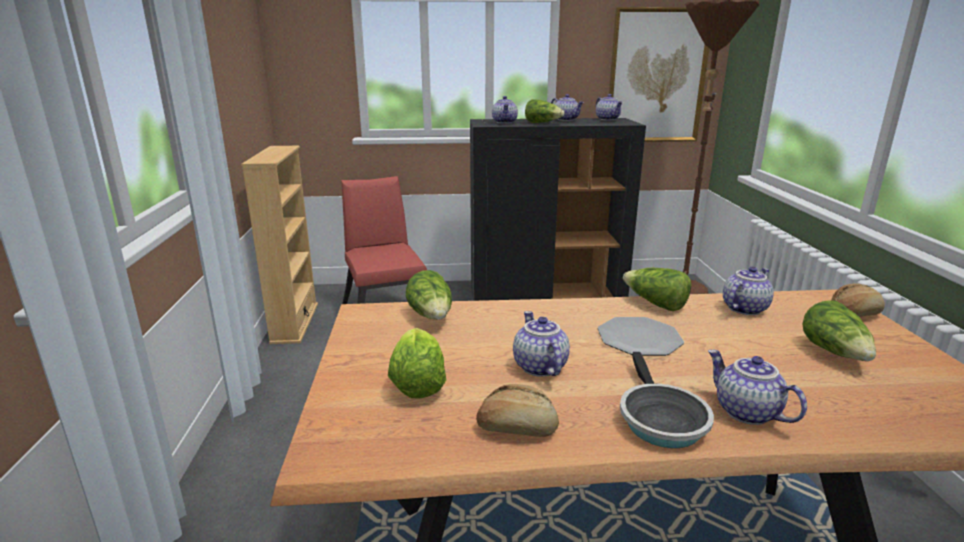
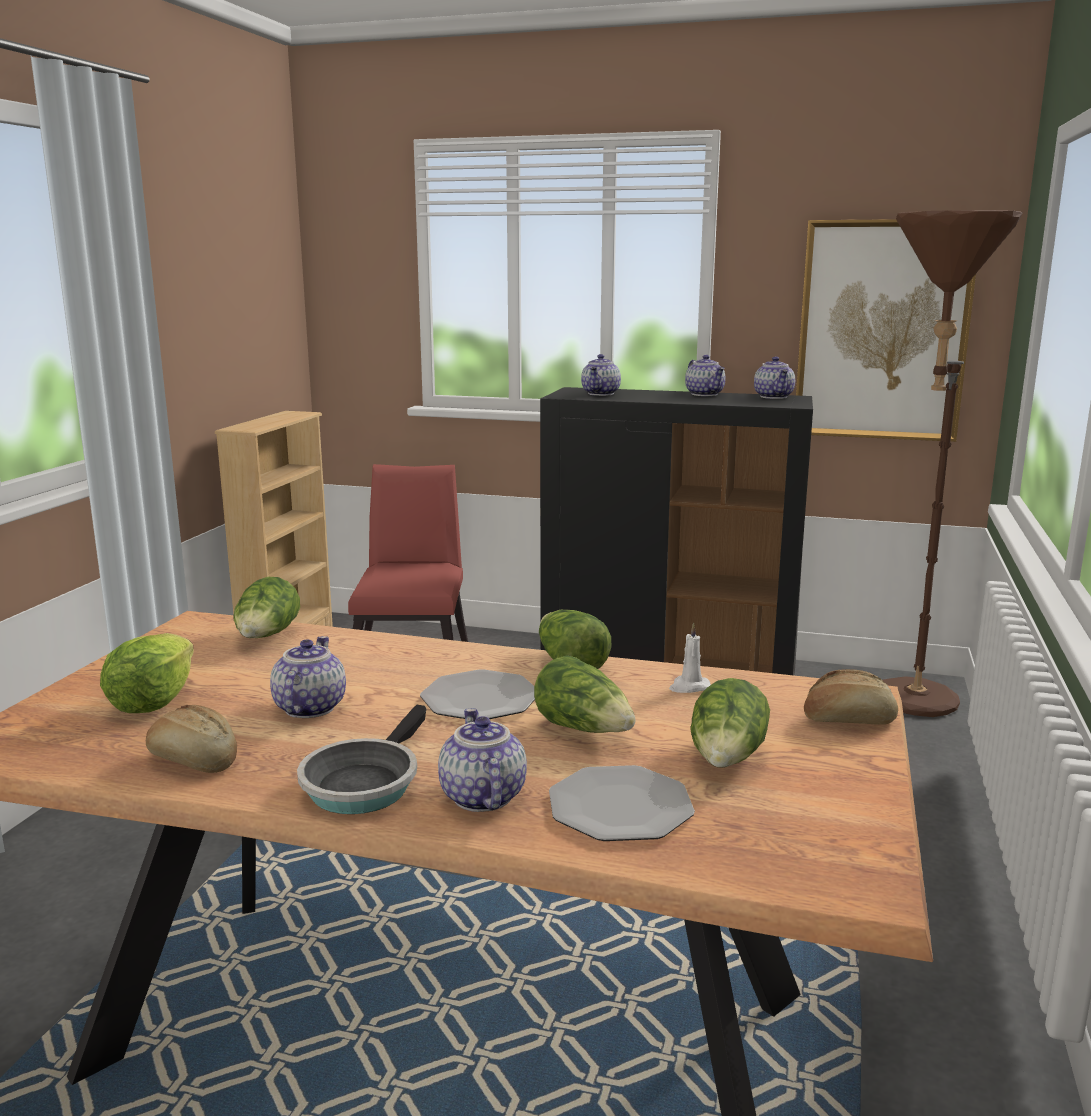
camera: 20 degrees right, 5 degrees down
(542, 123) = (654, 398): lettuce -> lettuce (585, 729)
(743, 308) = (689, 687): teapot -> white candle
(832, 400) = (620, 807): none -> plate

